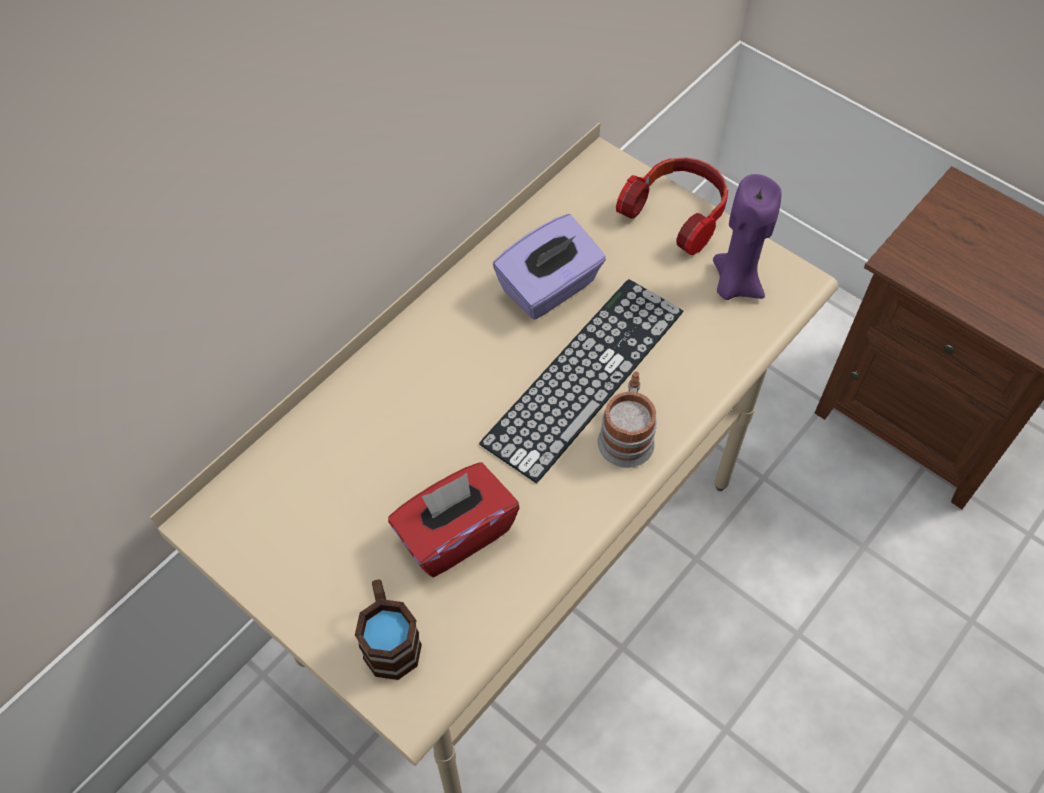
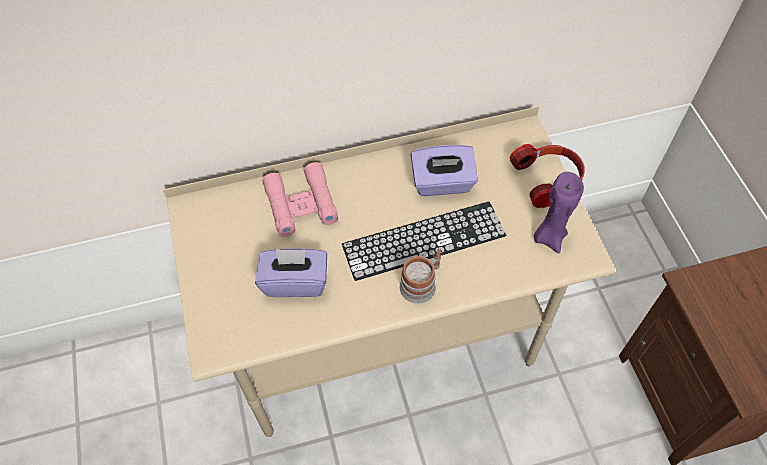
camera: 35 degrees right, 0 degrees up
(377, 422) = (301, 204): none -> pink binoculars
(389, 638) = (226, 313): brown mug -> none
(455, 534) = (295, 282): red tissue box -> purple tissue box

